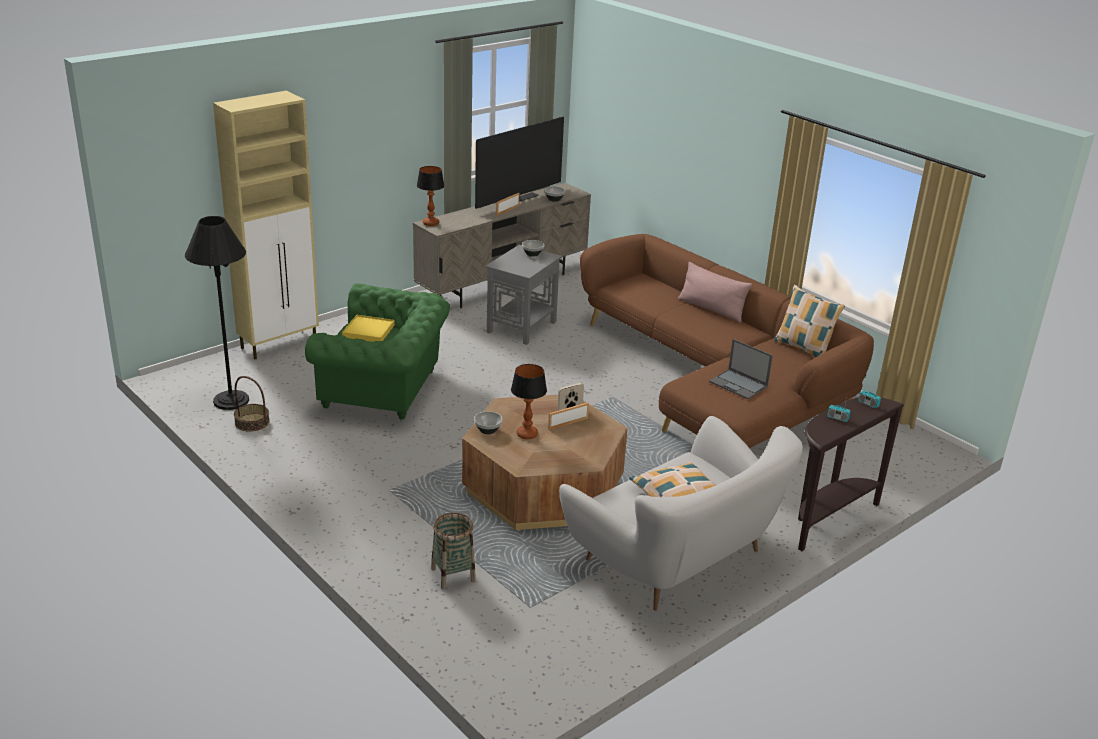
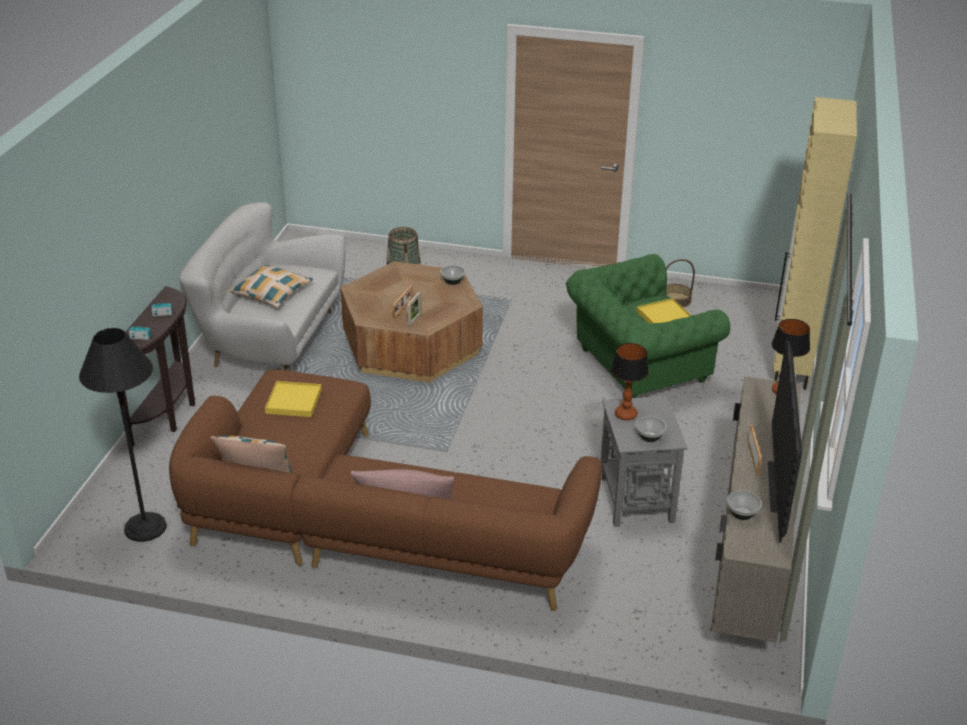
camera: 145 degrees right, 5 degrees up
(231, 400) = (721, 307): black floor lamp -> black floor lamp (145, 527)
(526, 434) = (422, 289): table lamp -> table lamp (625, 414)
(739, 384) = (293, 401): laptop -> yellow tray

